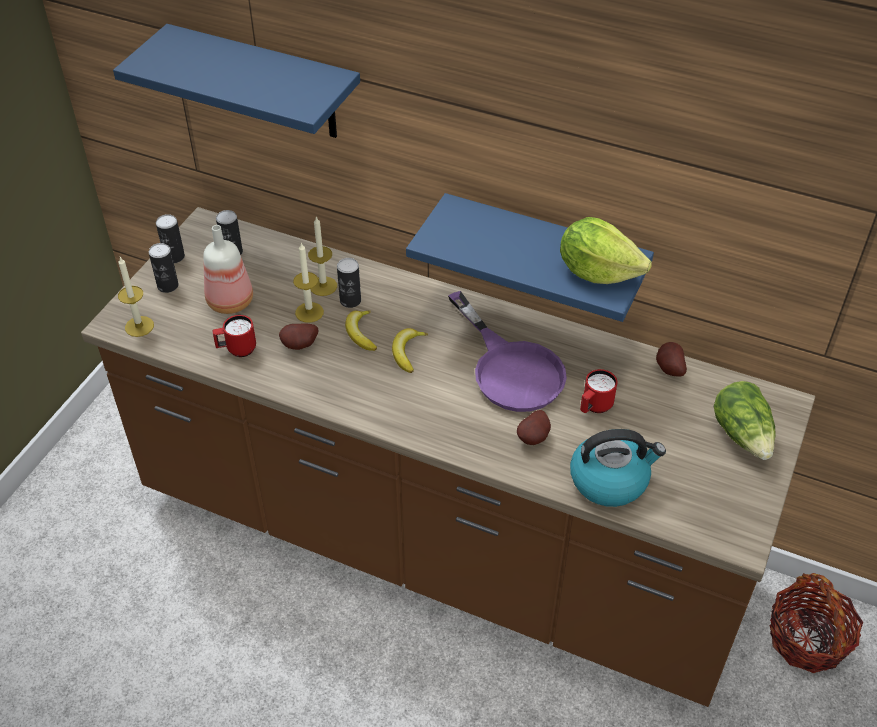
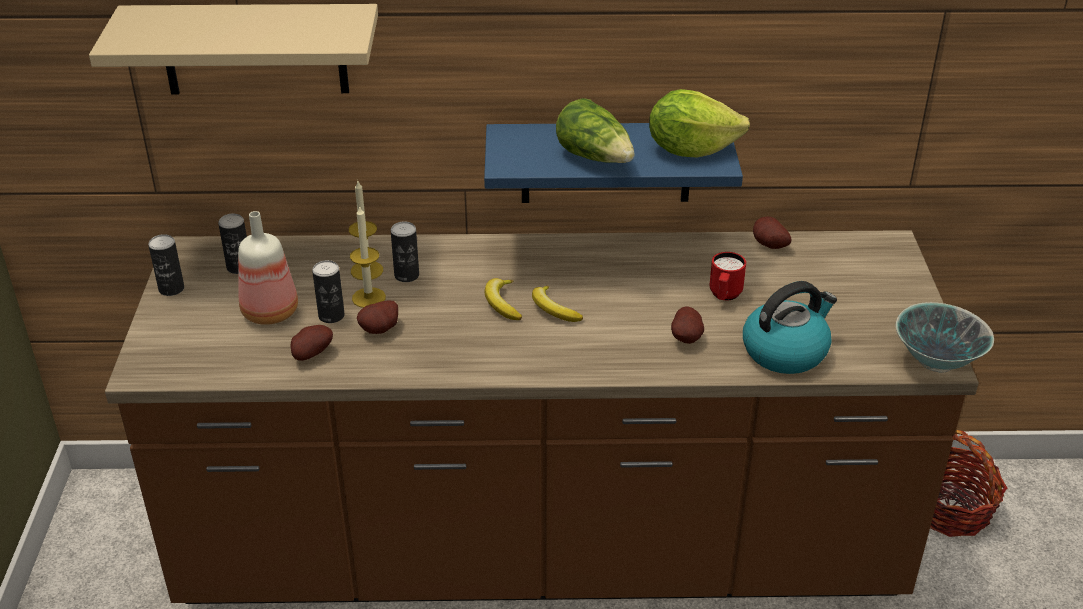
camera: 25 degrees left, 10 degrees down
(139, 326) = (176, 365): candle -> none
(168, 286) = (183, 317): can -> can (331, 316)
(237, 350) = (311, 354): red mug -> potato
(265, 83) = (254, 49): blue shelf -> beige shelf
(361, 333) = (440, 301): banana -> banana (553, 310)
(510, 368) = (618, 287): purple frying pan -> none
(737, 540) = (936, 362): none -> bowl
(743, 435) = (875, 278): lettuce -> lettuce (595, 157)

